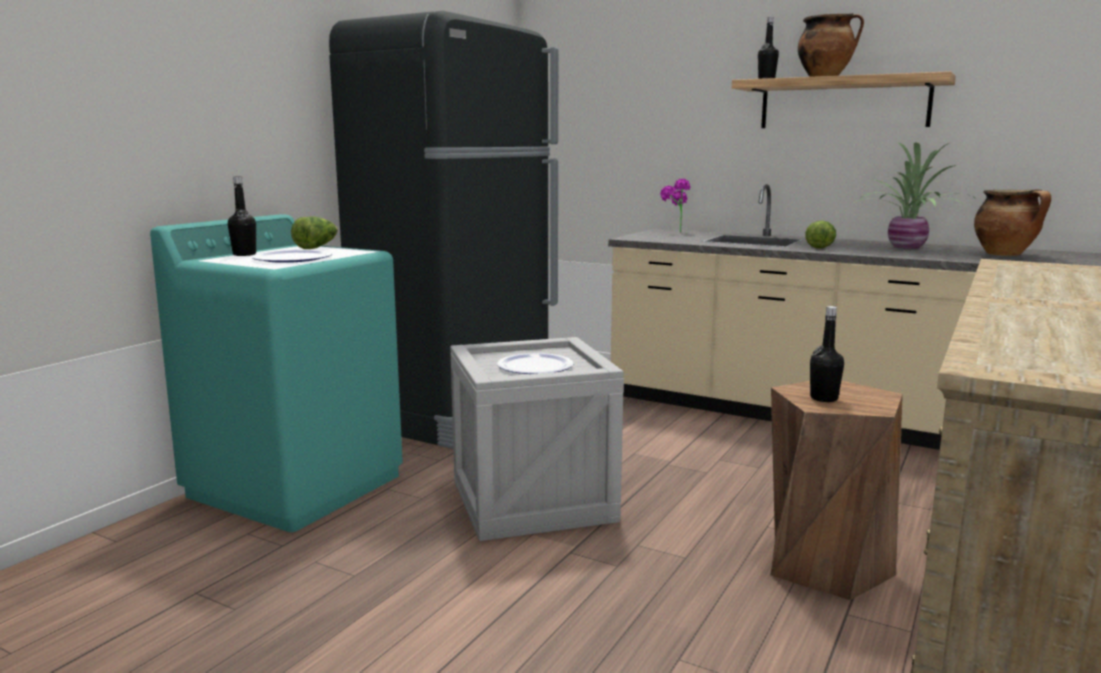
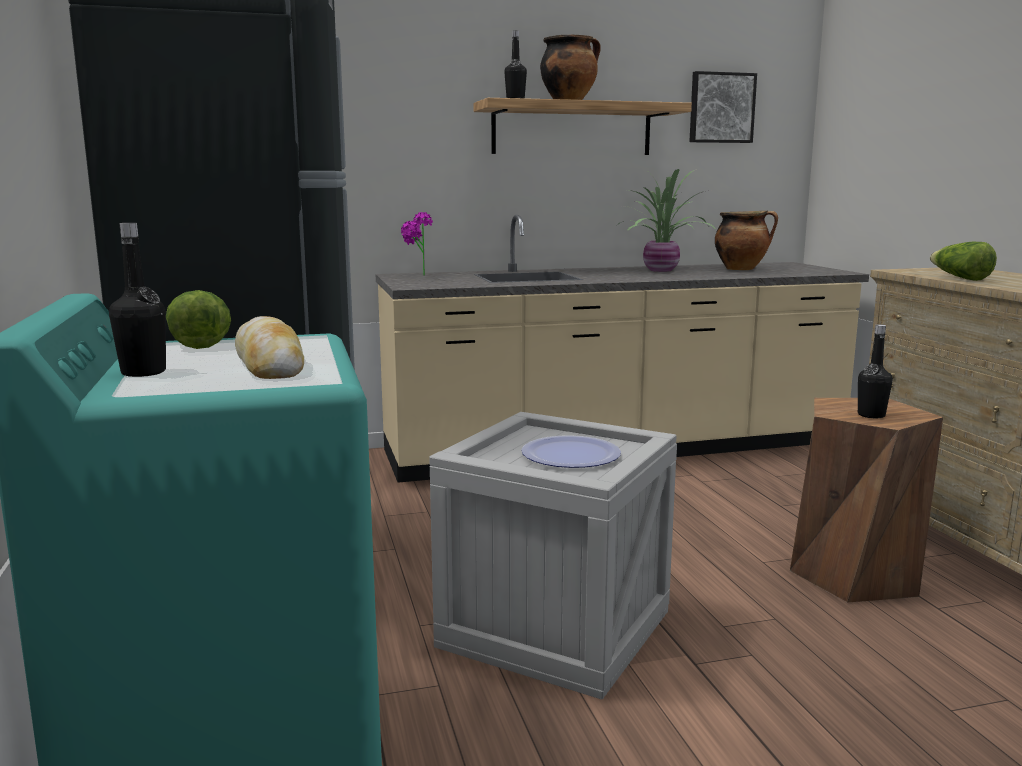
camera: 45 degrees left, 0 degrees up
(292, 258) = (270, 364): plate -> bread
(819, 246) = (605, 276): lettuce -> lettuce (959, 278)
(1031, 72) = (721, 108): none -> picture

